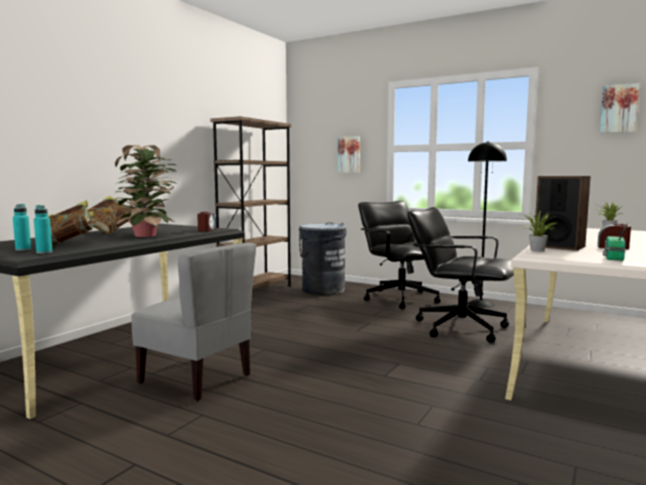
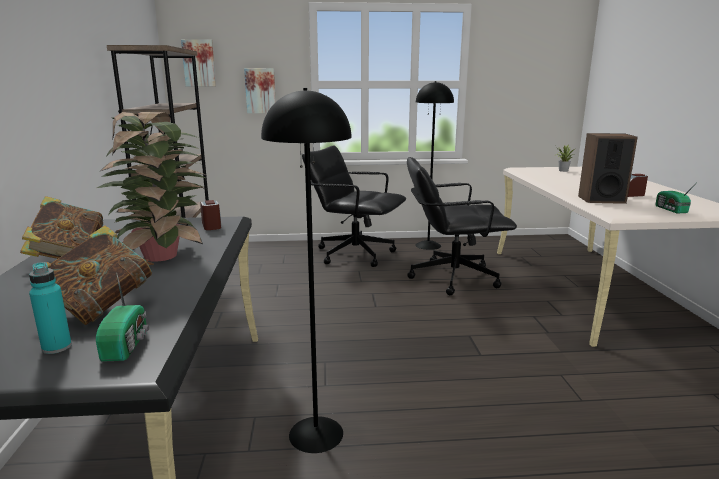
camera: 35 degrees left, 10 degrees up
(44, 252) = (127, 344): turquoise bottle -> radio
(197, 378) = (316, 434): grey chair -> black floor lamp
(323, 290) = (259, 259): grey trash can -> none
(538, 250) = (607, 208): potted plant -> none
(619, 109) = (537, 52): picture -> picture (199, 63)

